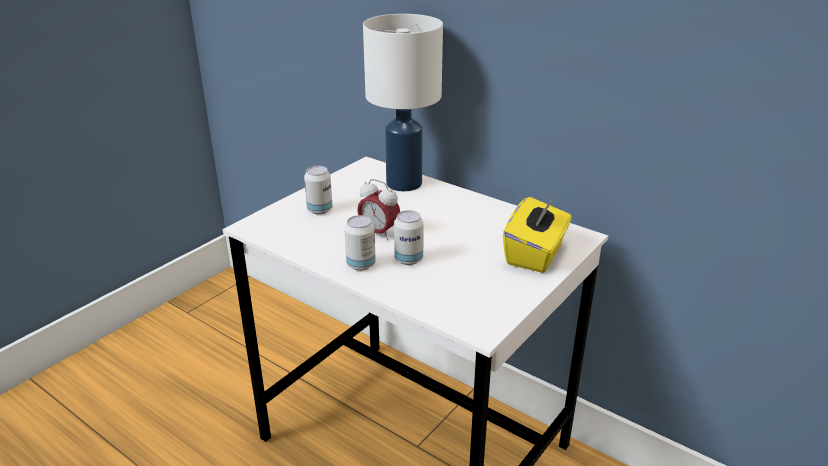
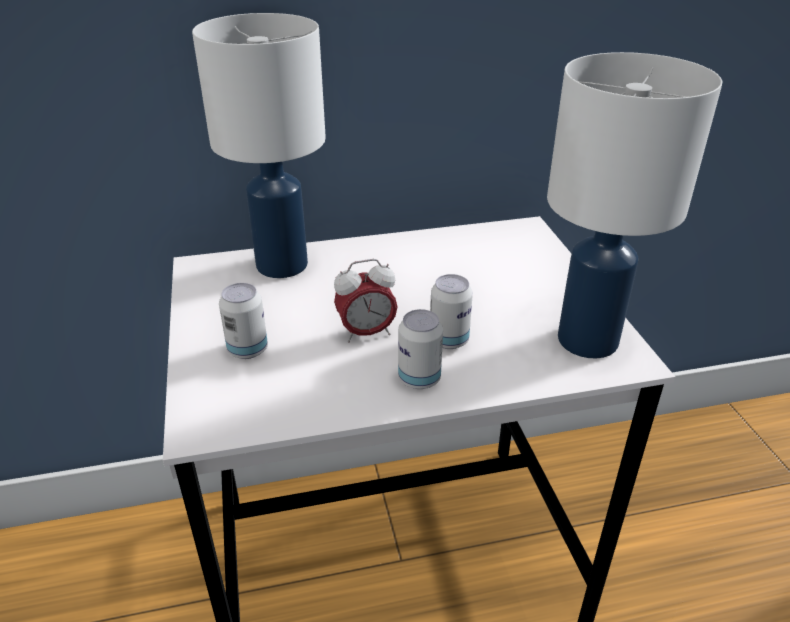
camera: 50 degrees left, 5 degrees up
(481, 306) = (589, 339): none -> white table lamp
(535, 254) = (530, 265): yellow tissue box -> none

